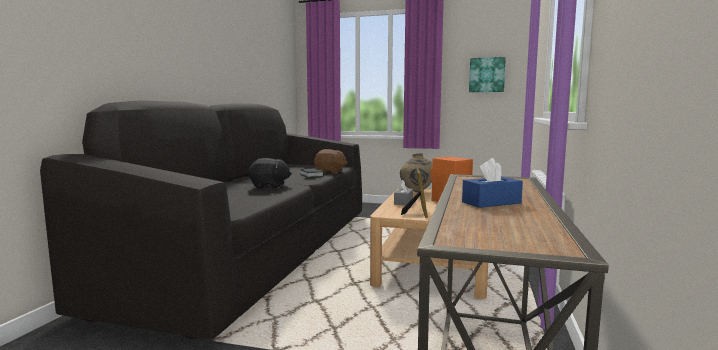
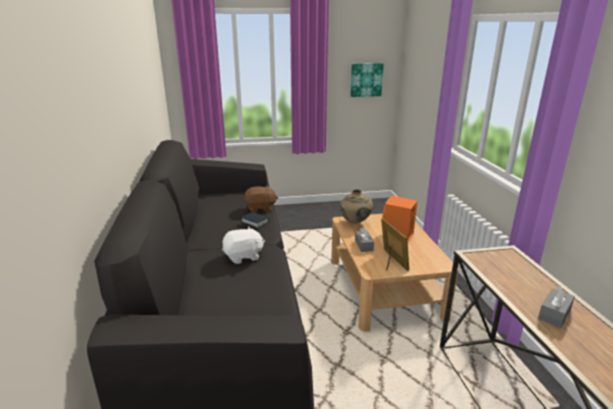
camera: 25 degrees left, 15 degrees up
(269, 186) = (243, 256): black plush toy -> white plush toy
(491, 202) = (554, 314): blue tissue box -> grey tissue box

